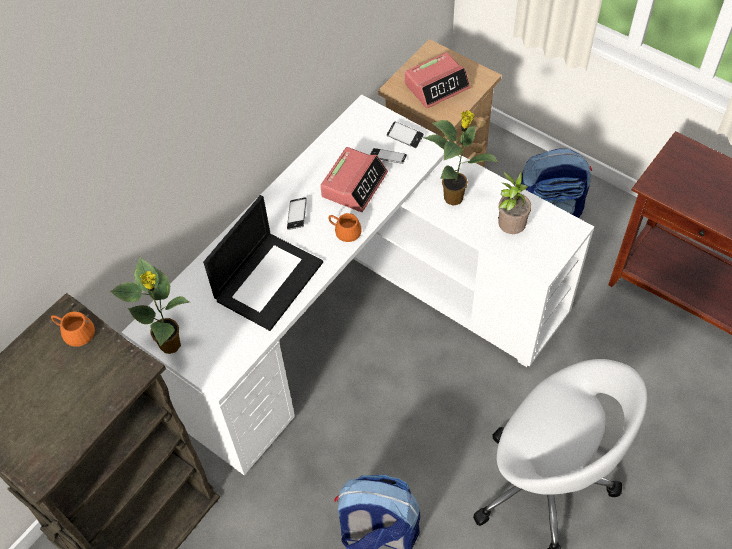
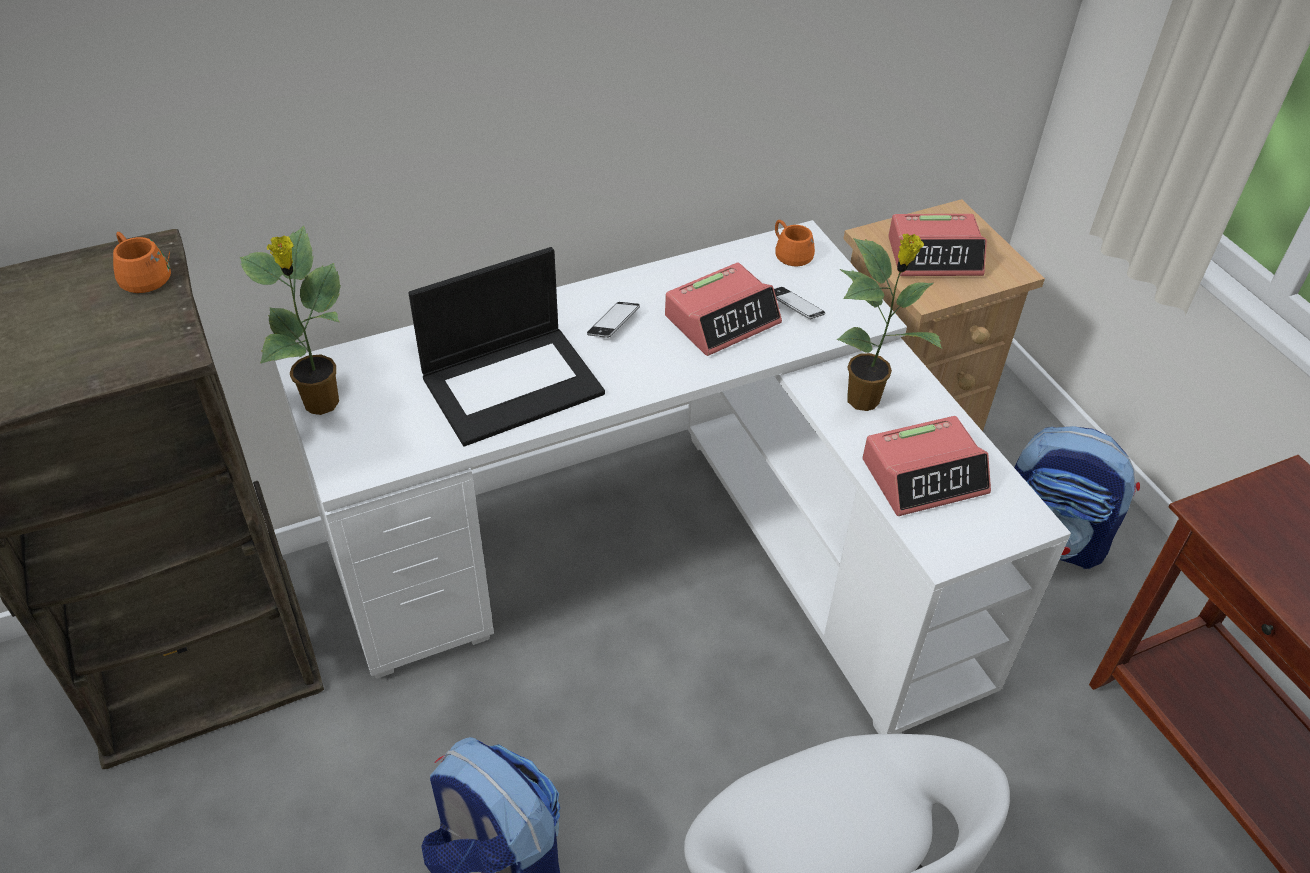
camera: 25 degrees right, 10 degrees down
(346, 228) = (669, 367): orange mug -> orange mug (793, 251)
(405, 137) = (839, 291): phone -> none
(509, 228) = (924, 476): potted plant -> alarm clock

